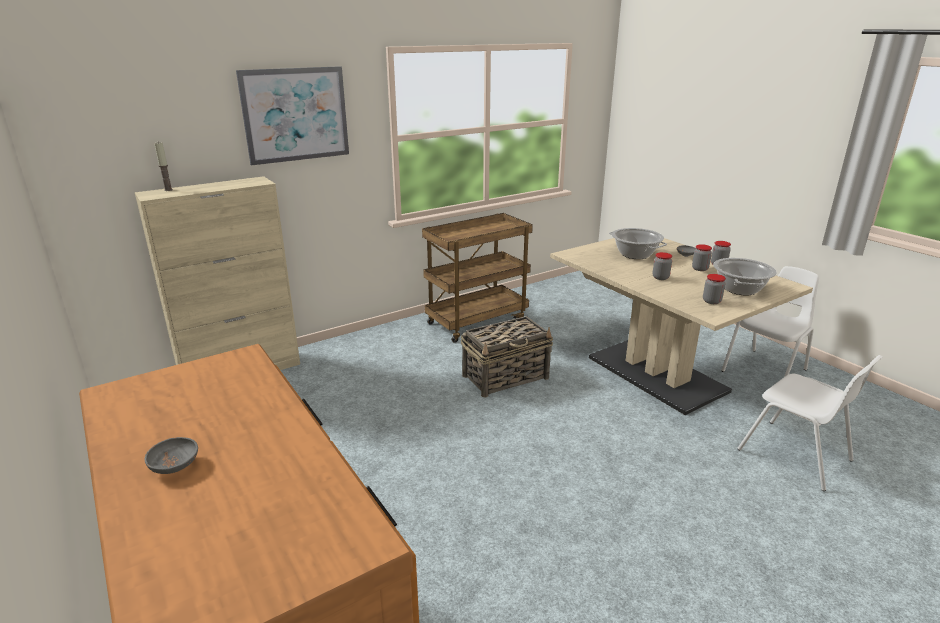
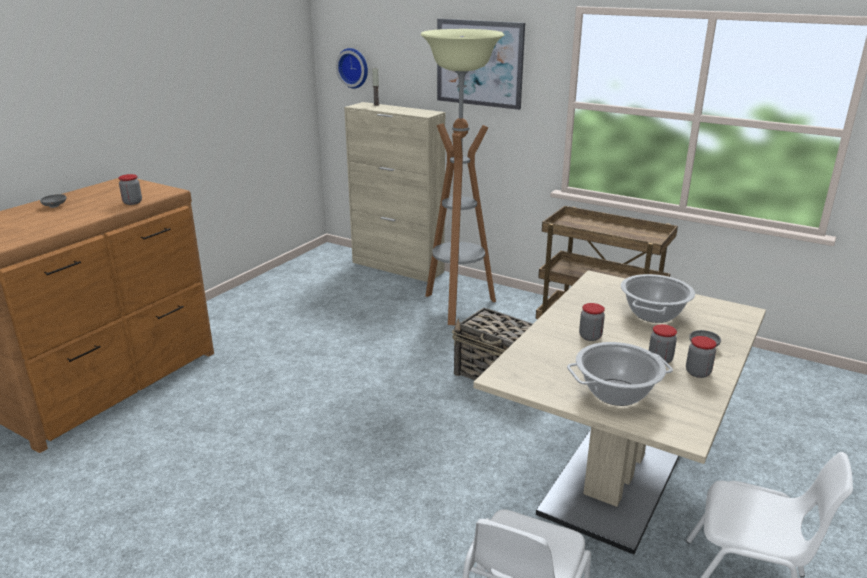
camera: 65 degrees right, 0 degrees up
(106, 150) = (354, 68): none -> wall clock
(367, 363) = (457, 306): none -> floor lamp
(711, 301) = (547, 374): jar -> jar (132, 202)

